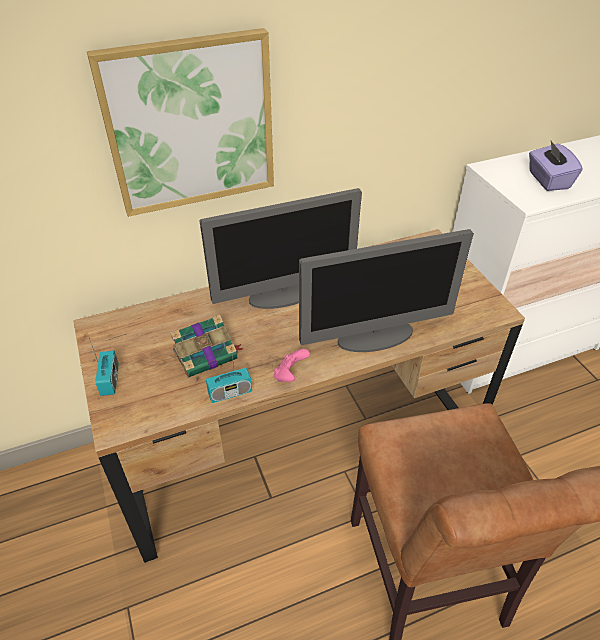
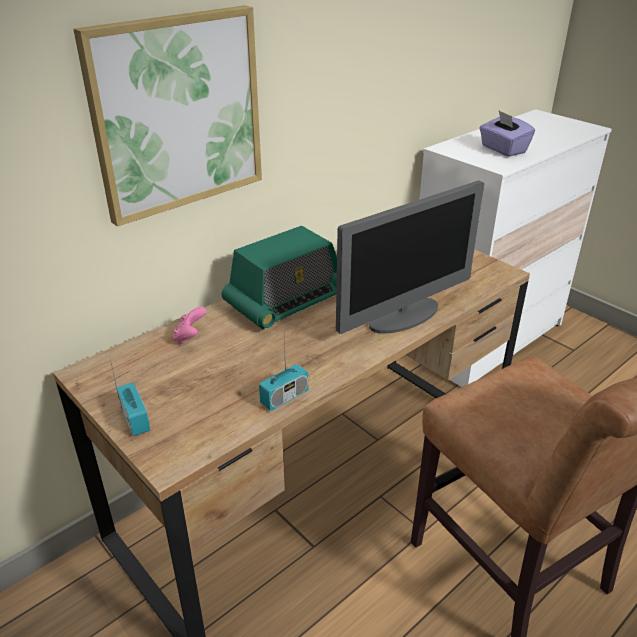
camera: 20 degrees left, 10 degrees down
(206, 354) = (236, 369): book -> none
(285, 294) = (289, 300): monitor -> radio
(290, 375) = (339, 367): pink game controller -> pink game controller (190, 337)

